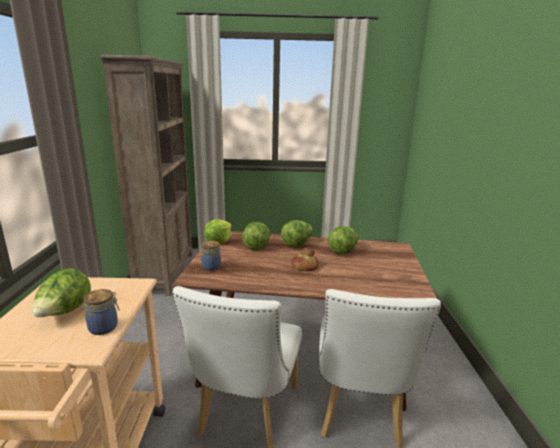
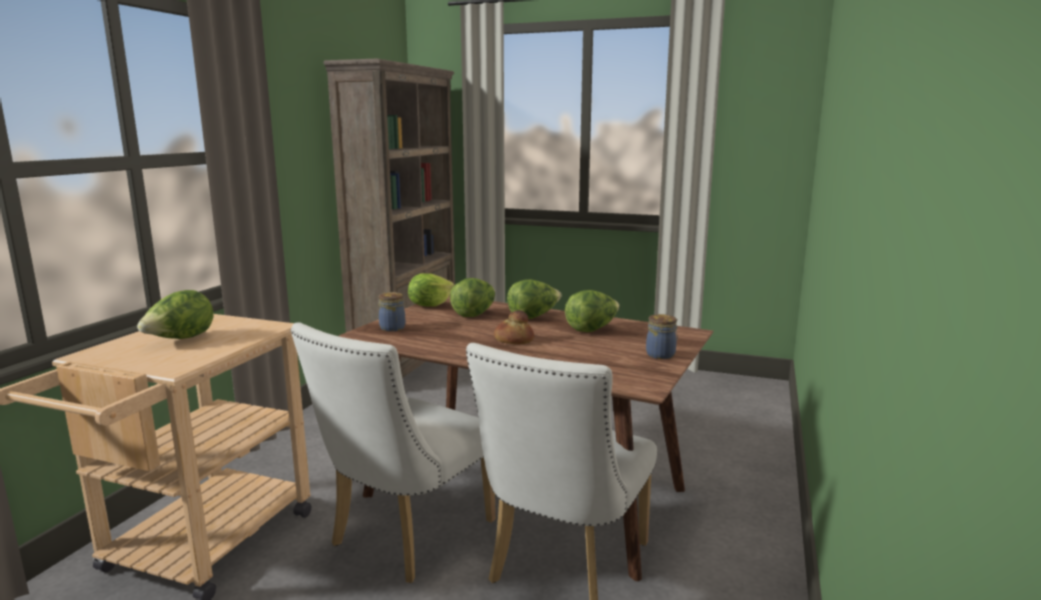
camera: 20 degrees right, 5 degrees down
(105, 327) = (205, 355): jar -> jar (661, 355)

